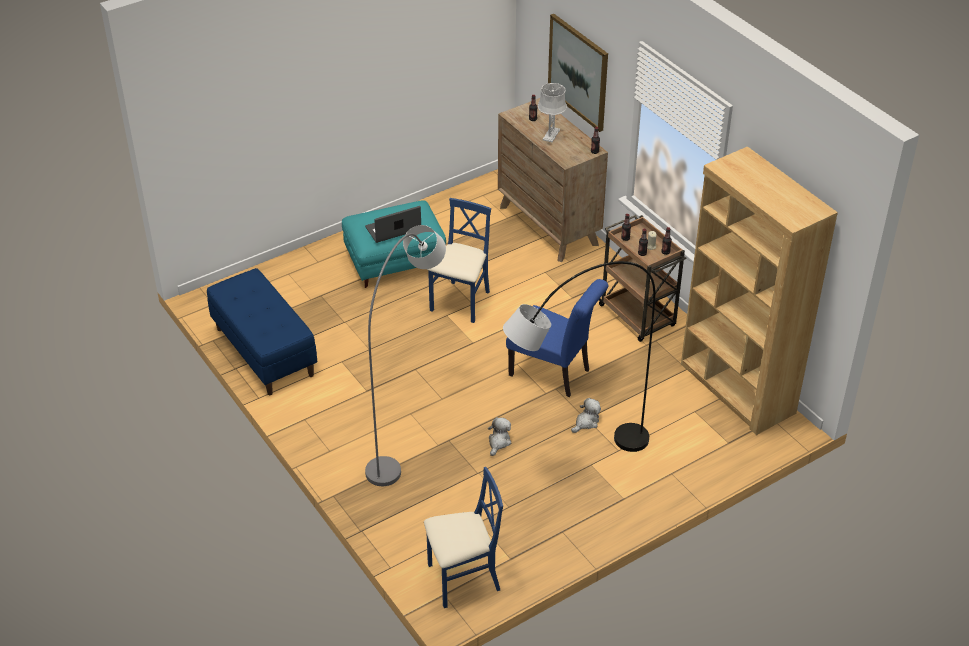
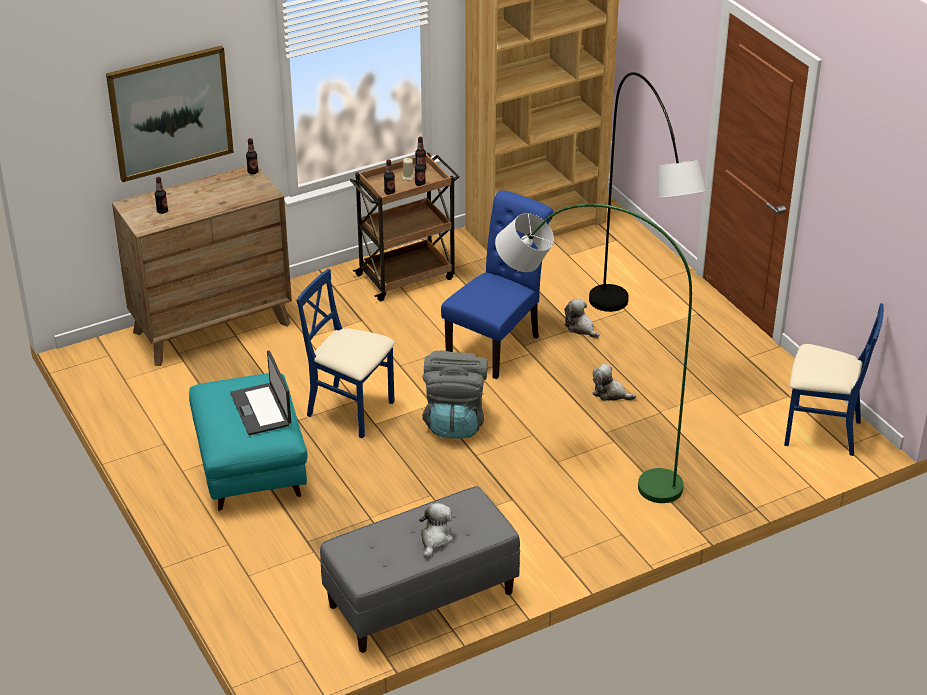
camera: 85 degrees left, 5 degrees down
(257, 317) = (435, 539): none -> plush toy
(264, 352) = (421, 600): blue bench -> grey bench
(409, 427) = (581, 464): grey floor lamp -> green floor lamp
(453, 356) = (455, 421): none -> grey backpack
(463, 579) = (821, 431): blue chair -> blue chair turned 120 degrees clockwise
(551, 134) = (203, 200): grey table lamp -> none

